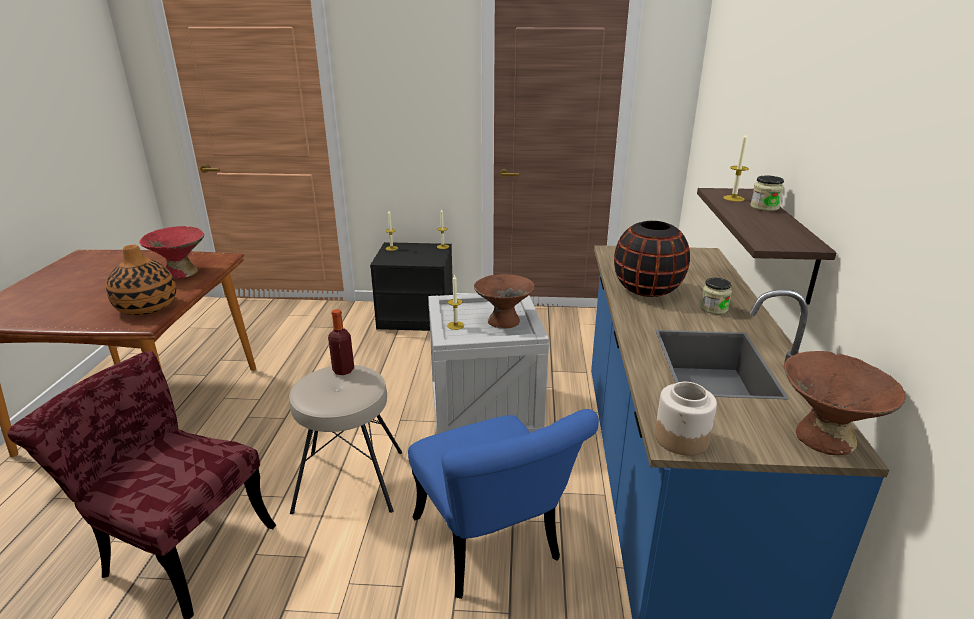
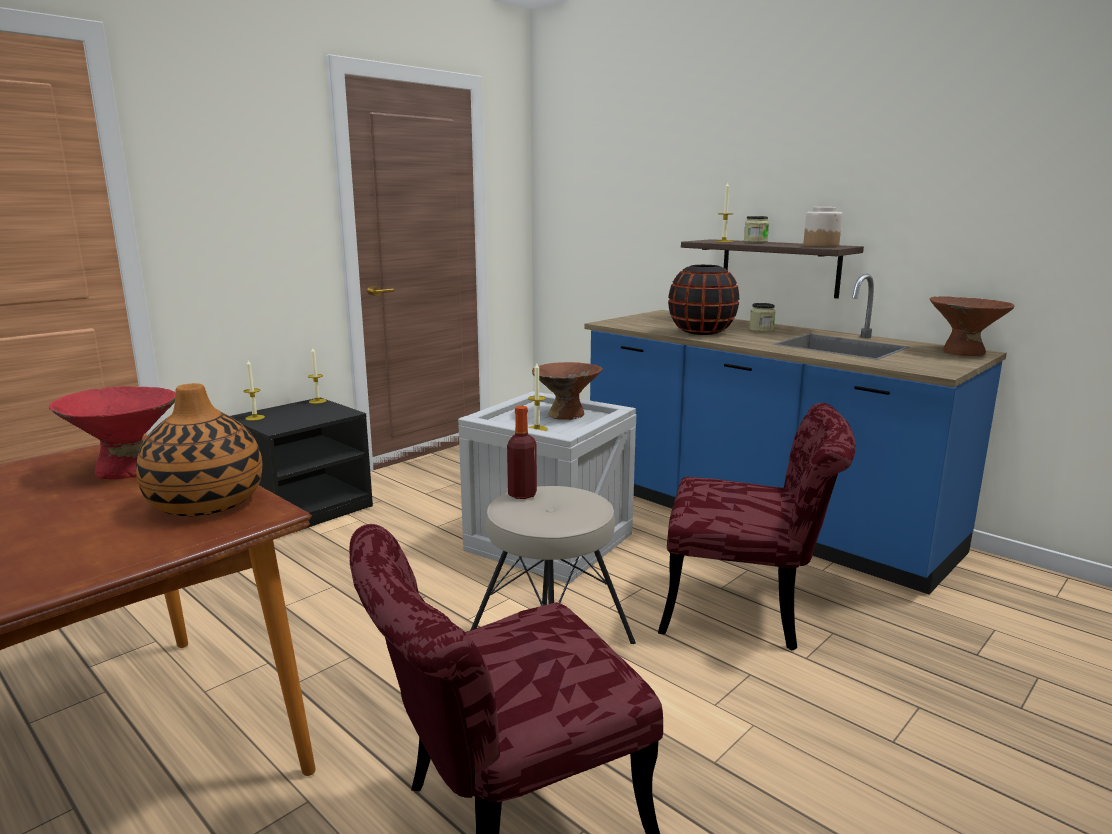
camera: 50 degrees left, 10 degrees down
(493, 549) = (748, 611): blue chair -> red chair
(682, 438) = (936, 370): jar -> jar (821, 245)

